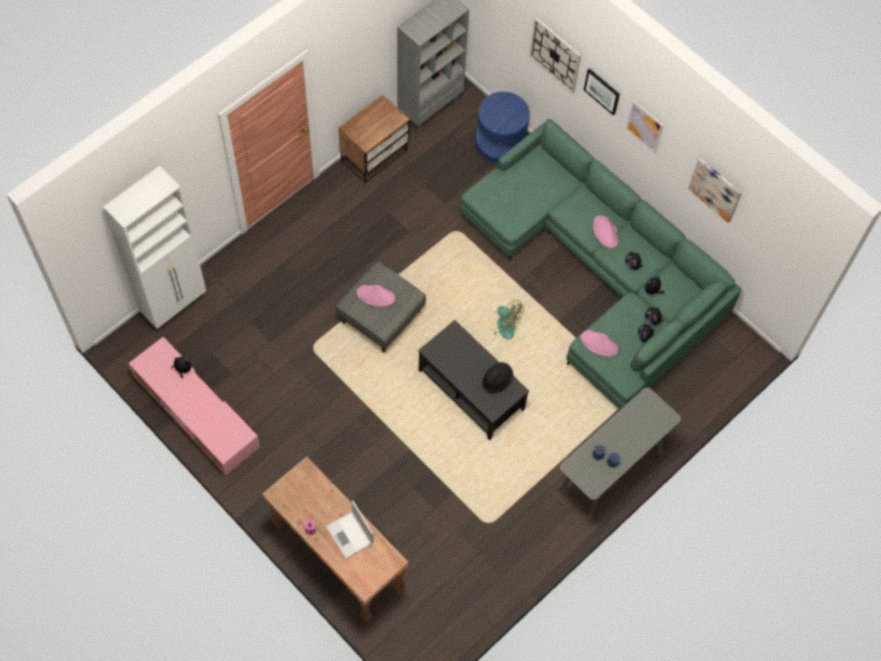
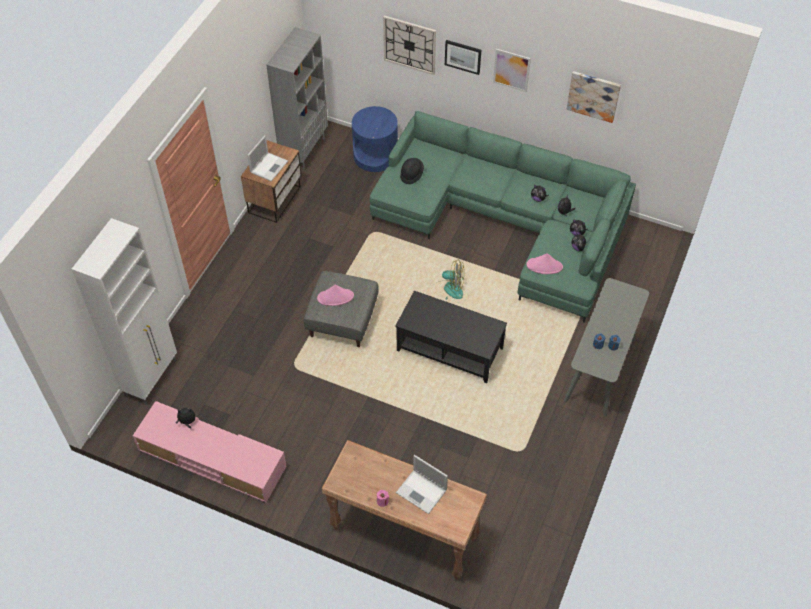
camera: 20 degrees left, 10 degrees down
(371, 127) = (269, 166): none -> laptop
(497, 380) = (475, 324): black hat -> black hat (411, 174)
(605, 232) = (503, 182): pink hat -> none

